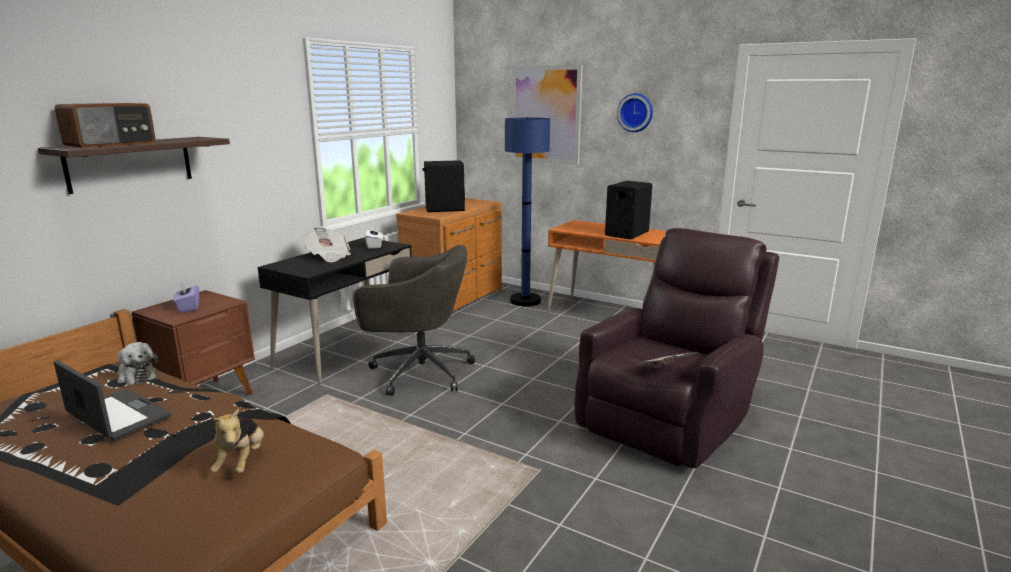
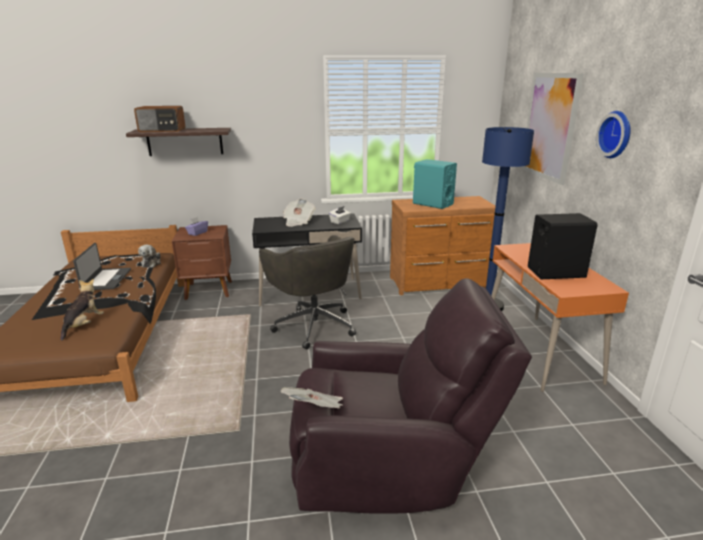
camera: 50 degrees right, 5 degrees up
(242, 462) = (84, 325): plush toy -> plush toy turned 150 degrees clockwise
(444, 209) = (432, 204): black speaker -> turquoise speaker

